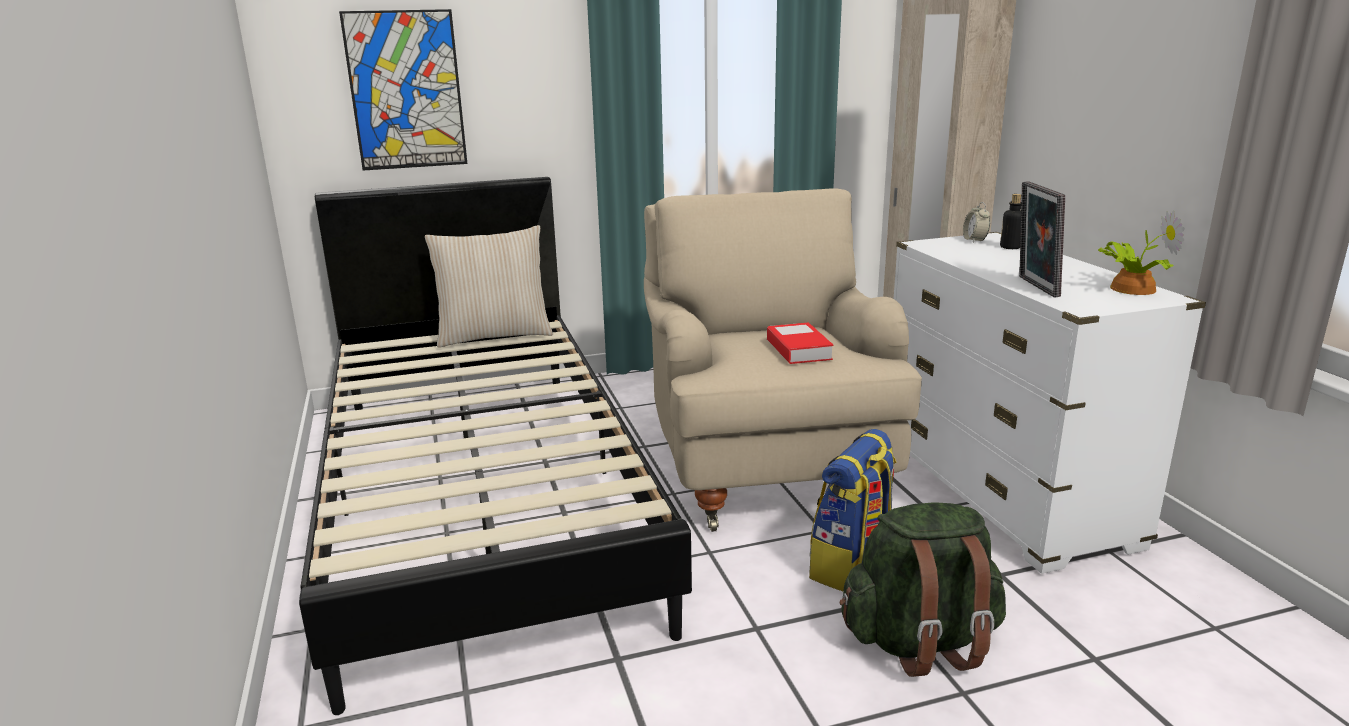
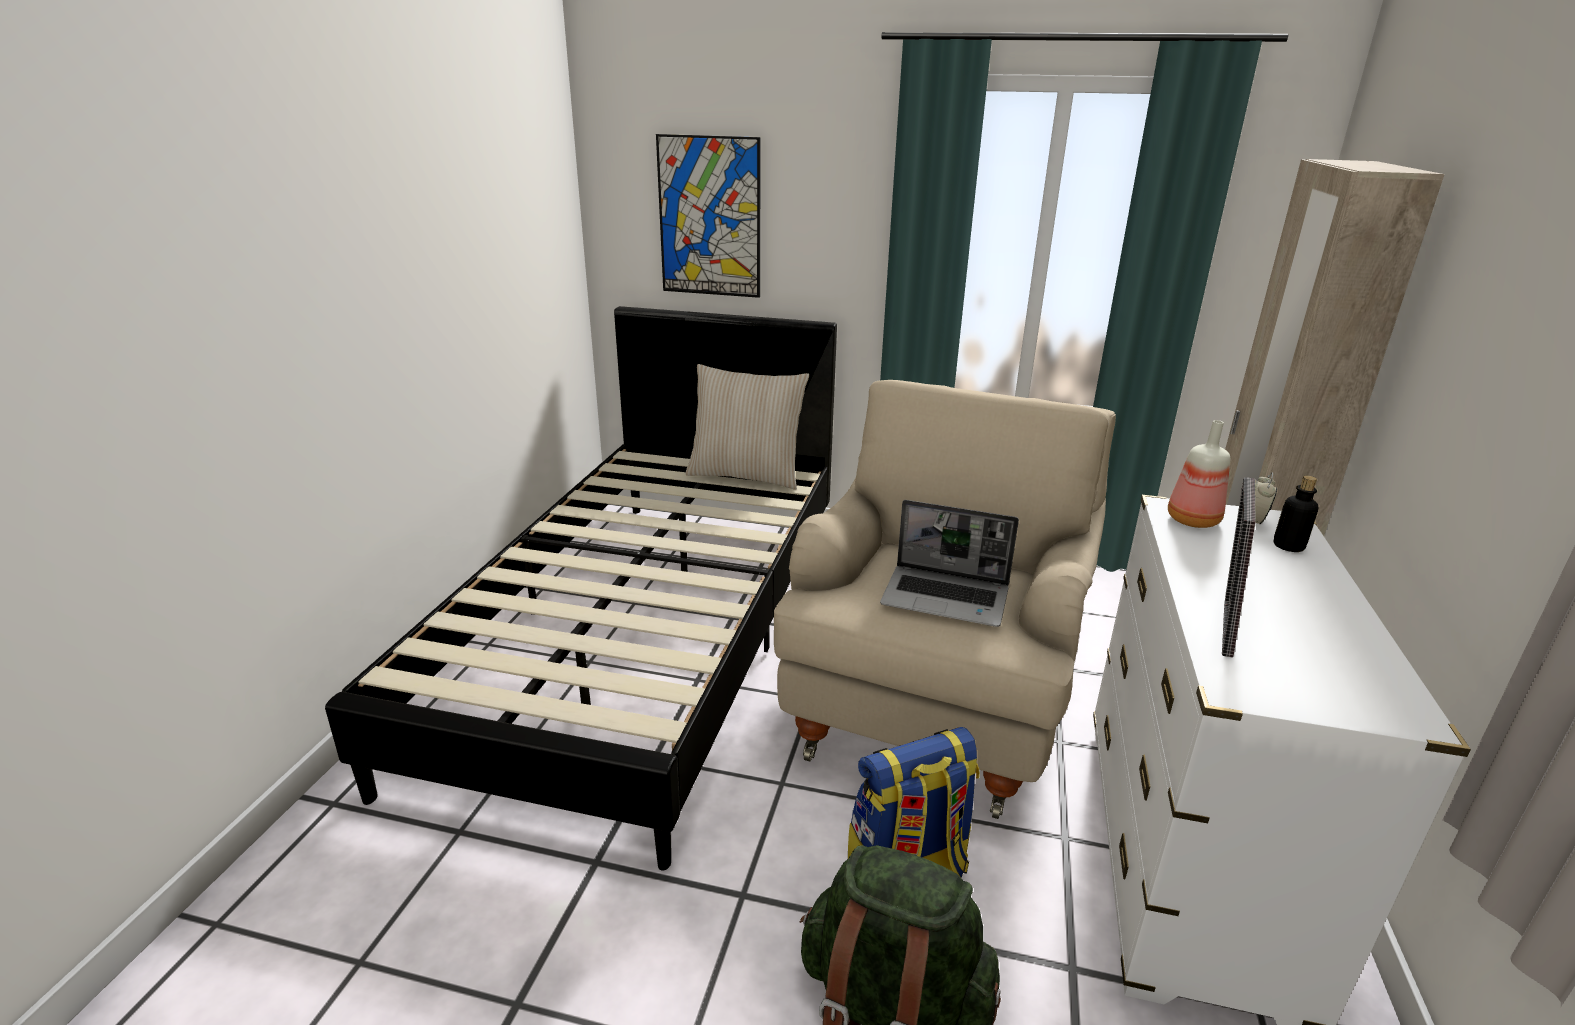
camera: 30 degrees right, 5 degrees up
(798, 349) = (947, 598): book -> laptop
(943, 247) = (1190, 520): none -> bottle
(1129, 288) = (1370, 678): potted plant -> none

